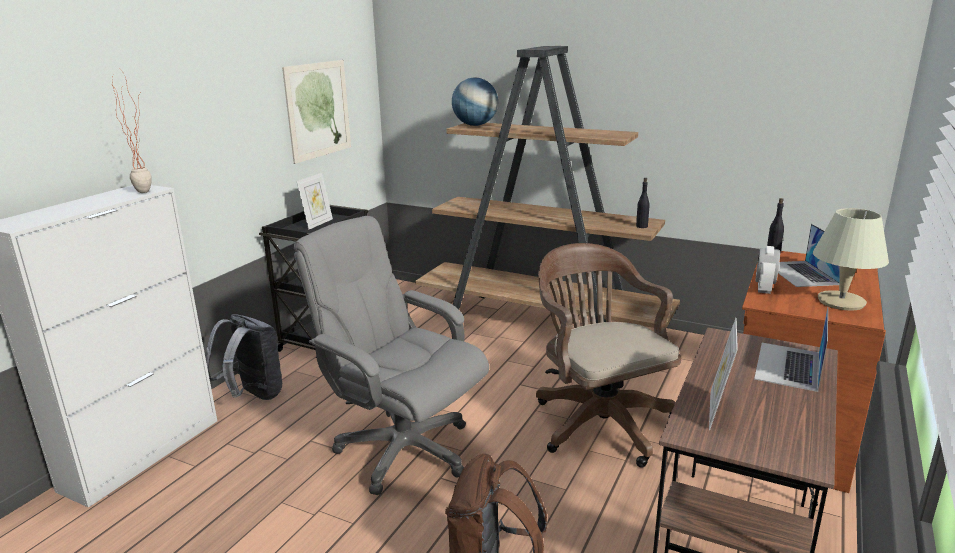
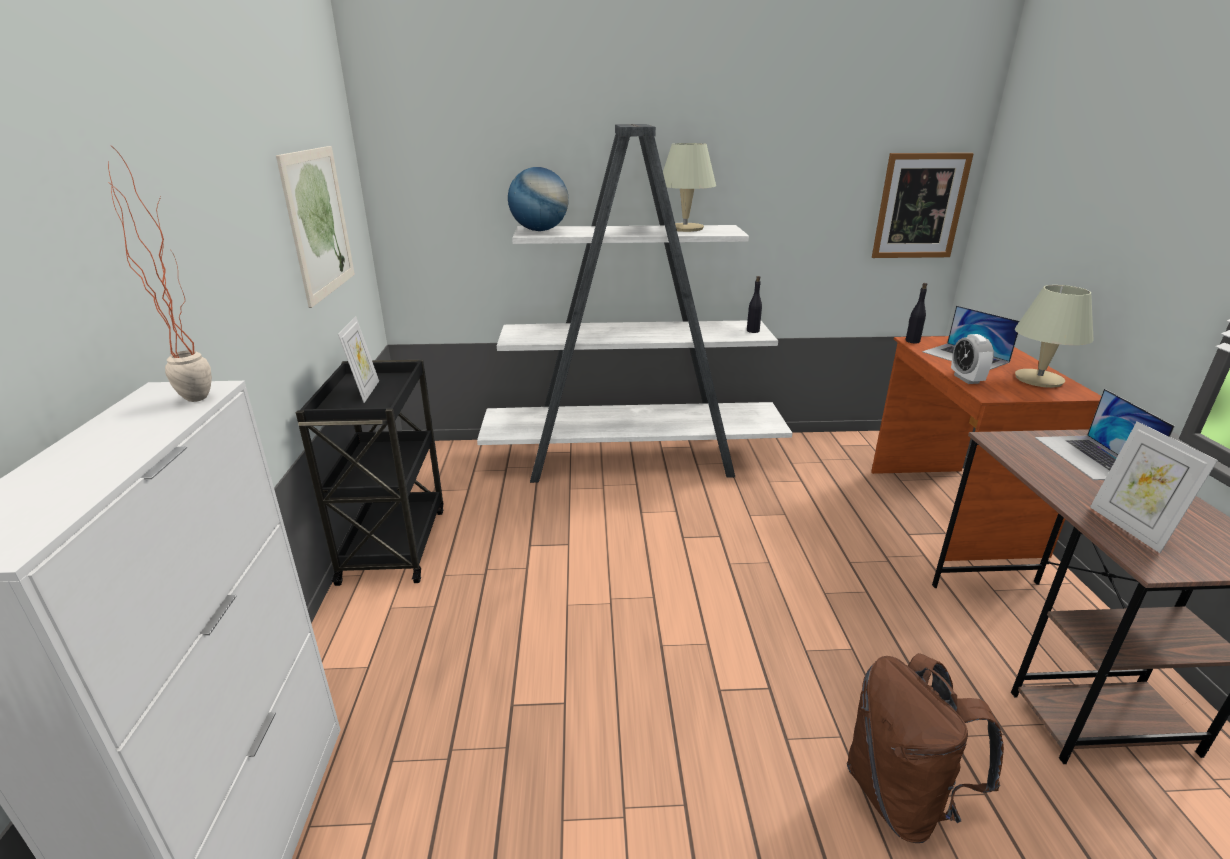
camera: 30 degrees left, 5 degrees up
(253, 395) = (361, 667): grey backpack -> none
(403, 450) = (641, 670): grey office chair -> none
(542, 323) = (633, 458): brown bookcase -> white bookcase
(587, 131) = (685, 228): none -> beige table lamp
(598, 421) = (799, 555): brown office chair -> none
(835, 127) = (920, 206): none -> picture

